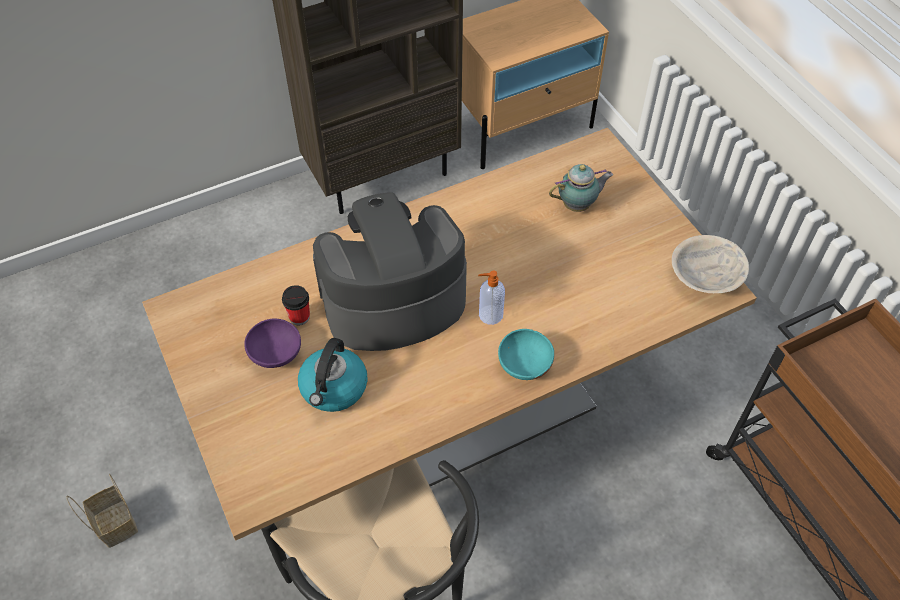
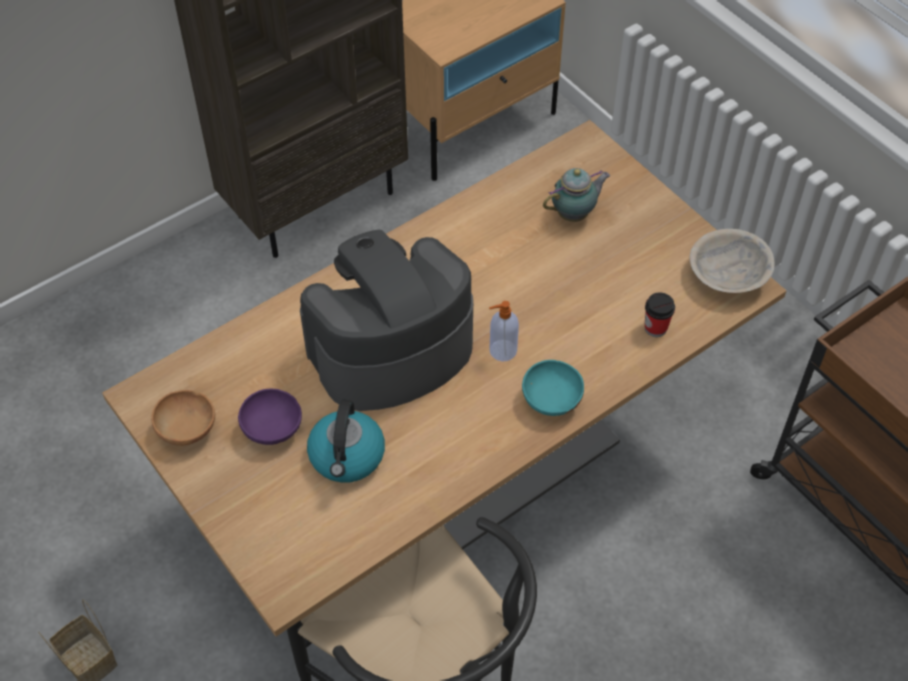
camera: 10 degrees left, 0 degrees up
(205, 343) = (188, 429): none -> brown bowl
(299, 317) = (289, 383): cup -> cup (655, 328)

